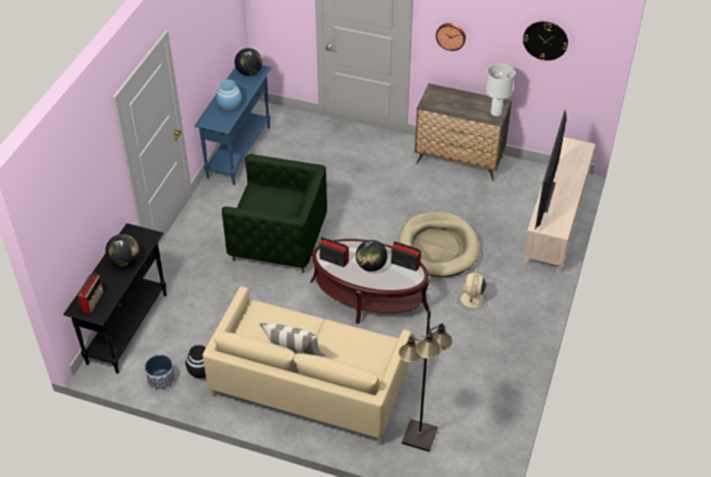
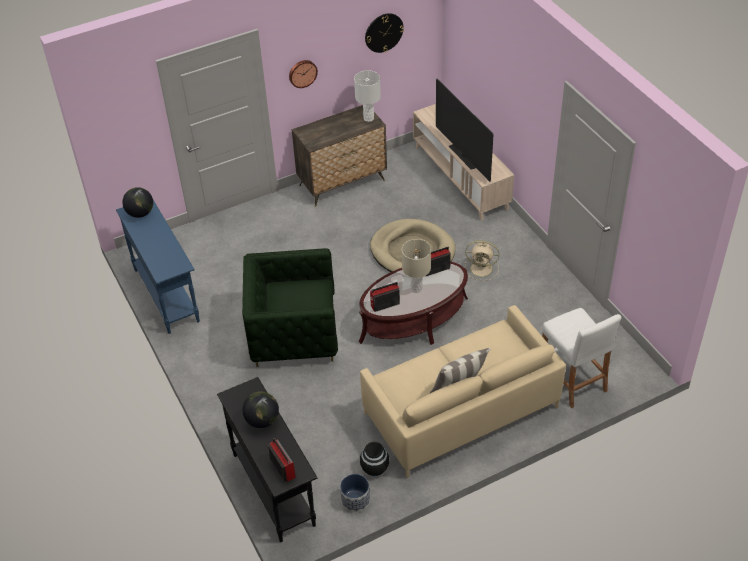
camera: 45 degrees left, 0 degrees up
(229, 106) = (164, 248): blue vase -> none
(278, 240) = (294, 334): green armchair -> green armchair turned 150 degrees counterclockwise
(371, 266) = (416, 288): globe -> beige table lamp
(419, 436) = (572, 380): black floor lamp -> white stool
(472, 300) = (482, 269): beige fan -> beige fan turned 45 degrees counterclockwise

